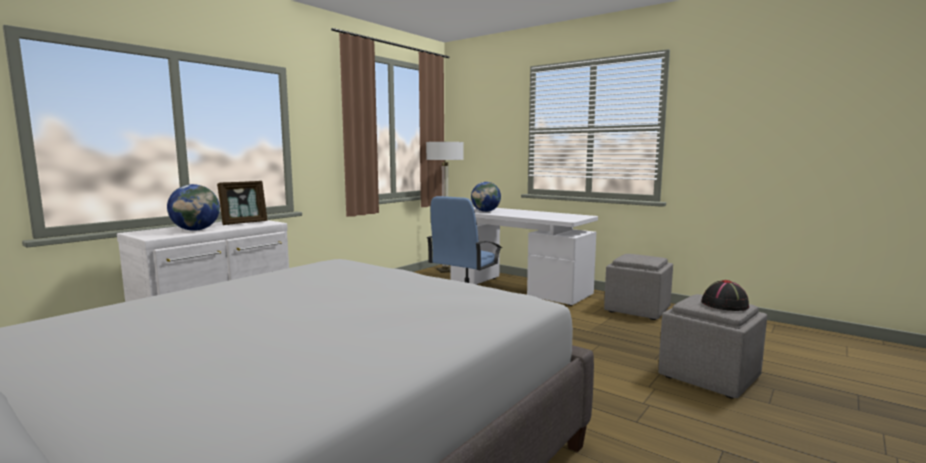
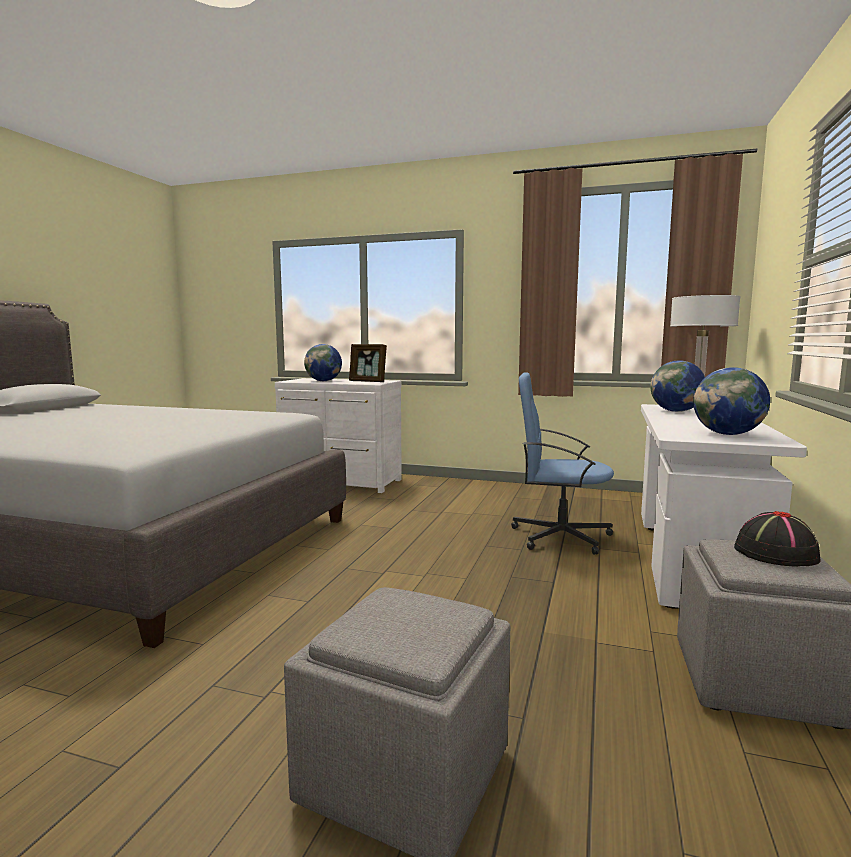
camera: 70 degrees right, 0 degrees up
(563, 216) = (728, 434): none -> globe
(725, 305) = (400, 630): black hat -> black hat (775, 554)

